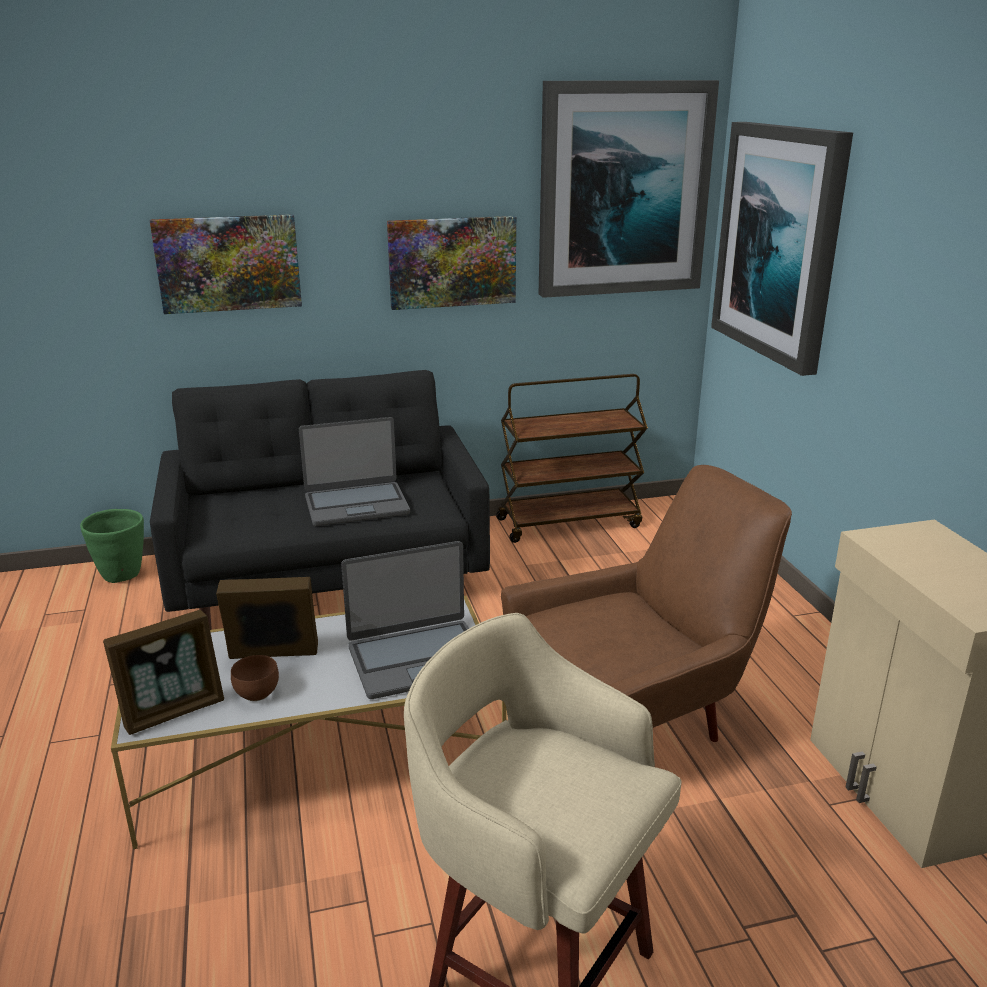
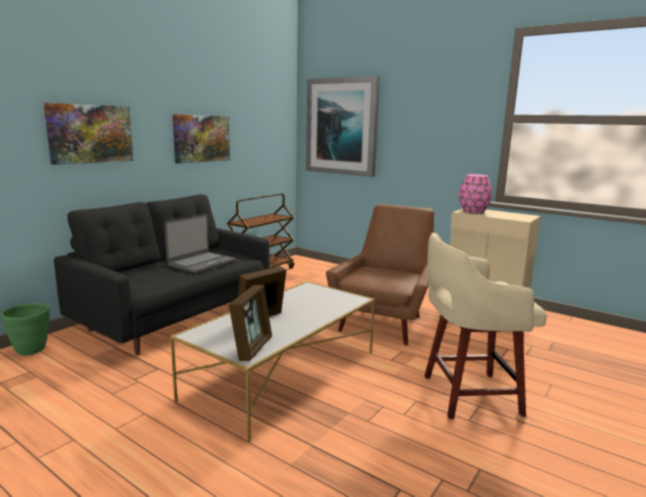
camera: 40 degrees left, 10 degrees down
(256, 692) = (279, 330): brown bowl -> none
(418, 659) = (327, 301): laptop -> none
(623, 189) = (265, 107): picture -> none
(907, 543) = (473, 211): none -> pink vase

